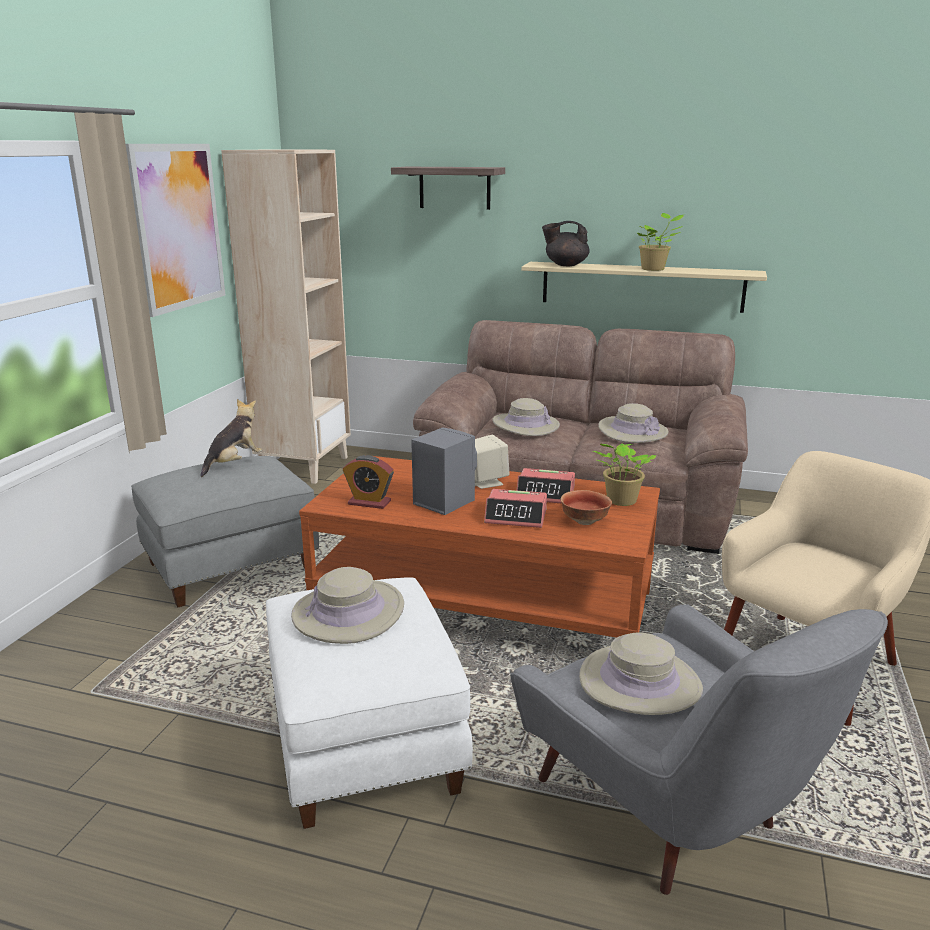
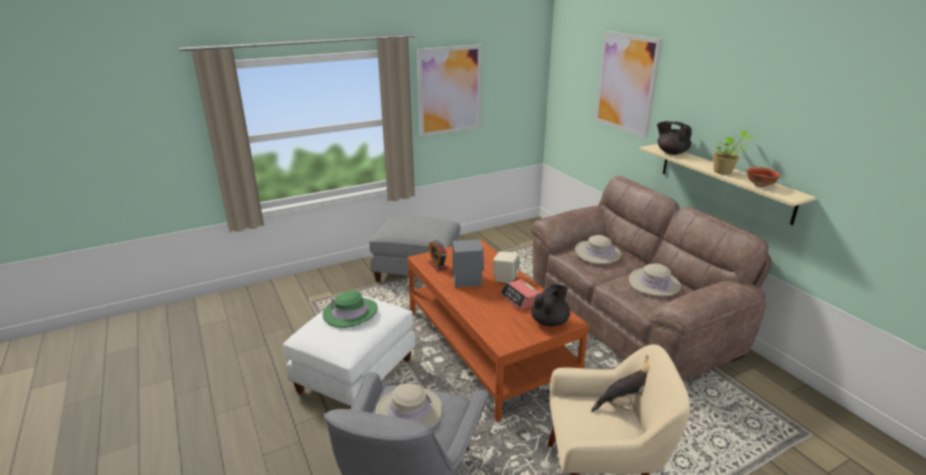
camera: 45 degrees right, 5 degrees up
(234, 463) = (427, 221): plush toy -> plush toy (625, 405)
(304, 466) = (517, 232): beige bookcase -> none
(348, 613) = (350, 312): beige hat -> green hat
(454, 188) = (626, 83): shelf -> picture
(516, 516) = (483, 304): alarm clock -> none
(584, 521) = (510, 322): bowl -> bowl (760, 185)
(620, 501) = (550, 321): potted plant -> black teapot

